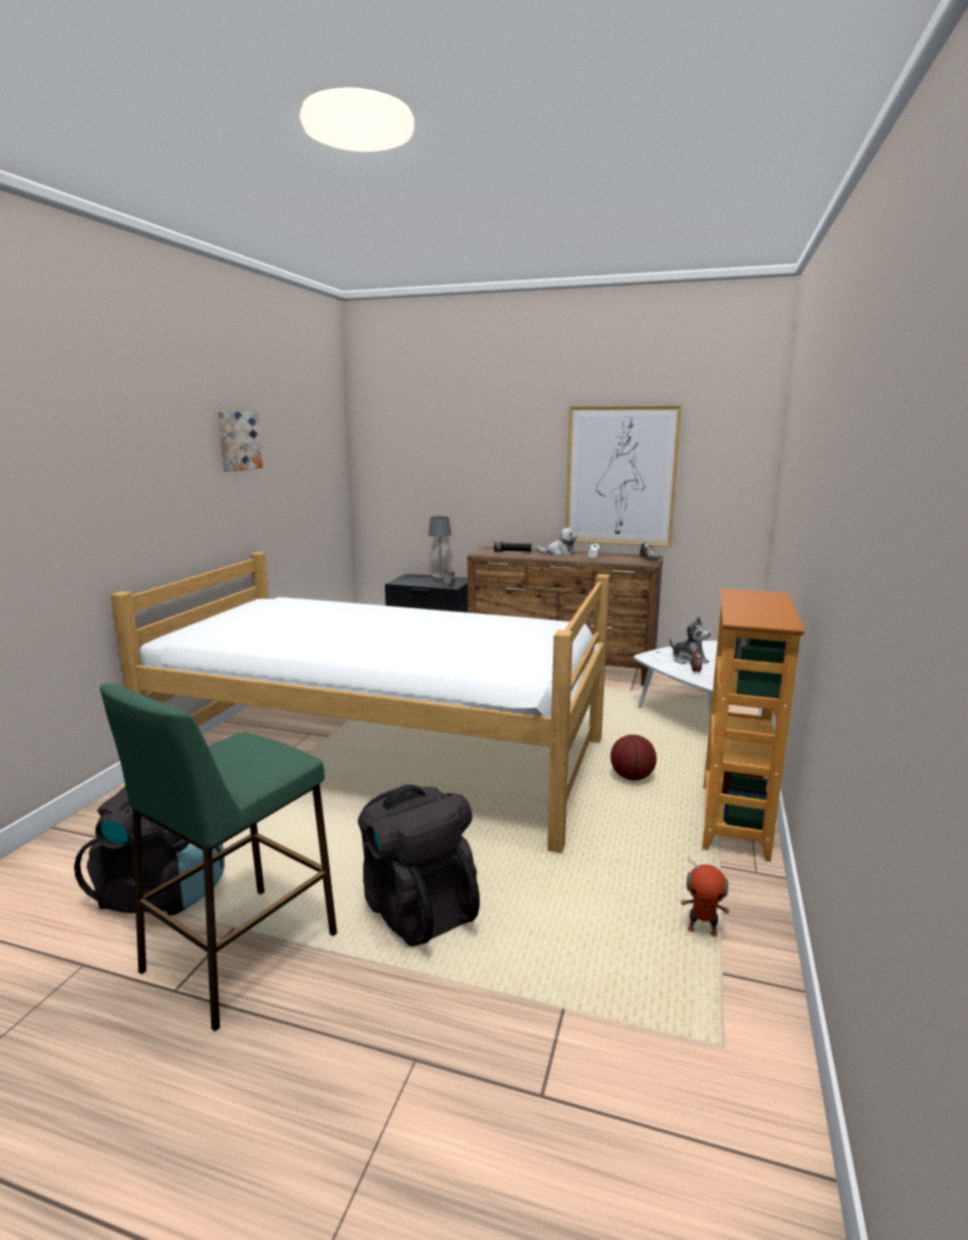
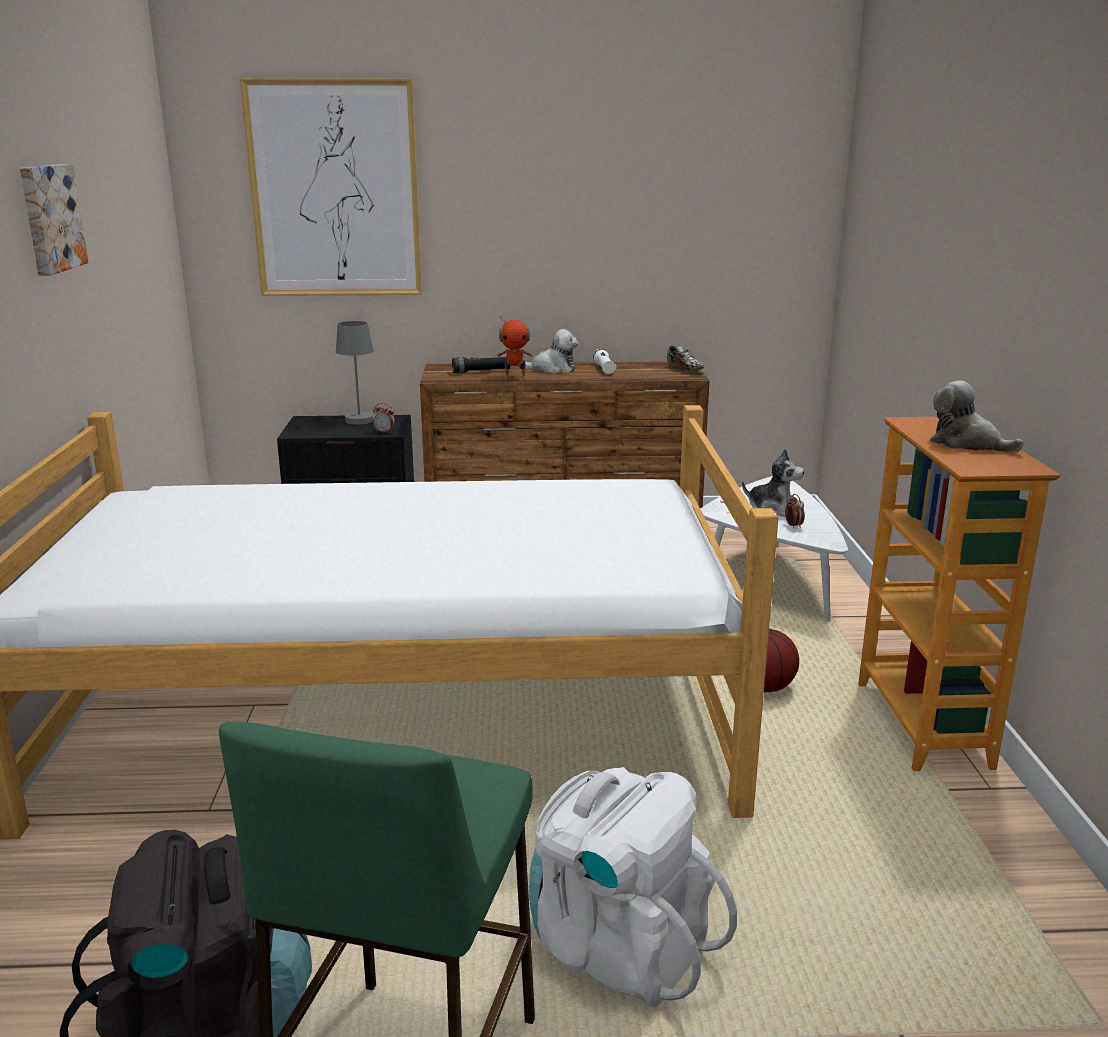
camera: 20 degrees left, 5 degrees up
(417, 907) = (619, 946): black backpack -> white backpack
(620, 476) = (629, 248): picture -> picture (335, 190)
(702, 931) = (984, 882): toy robot -> toy robot (515, 377)
(759, 607) = (967, 444): none -> plush toy

